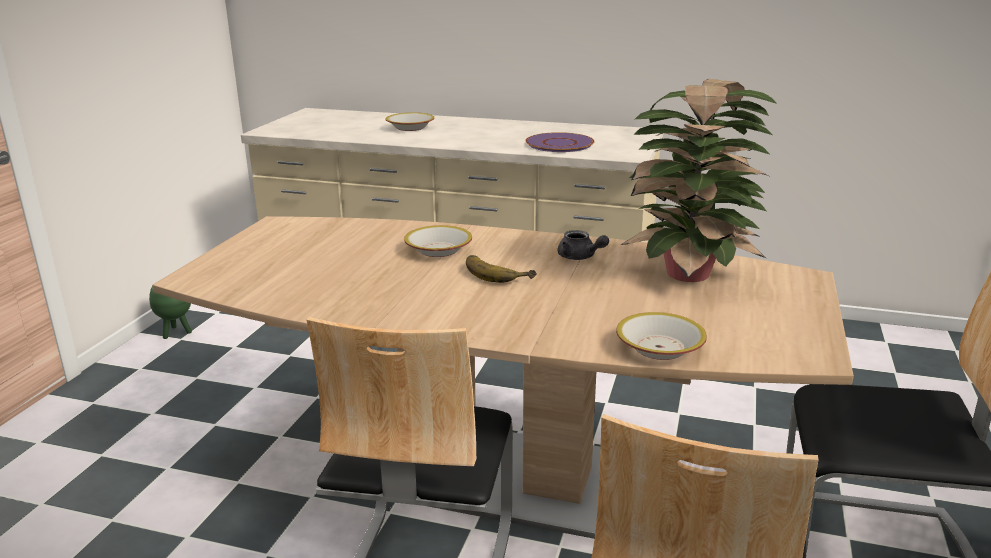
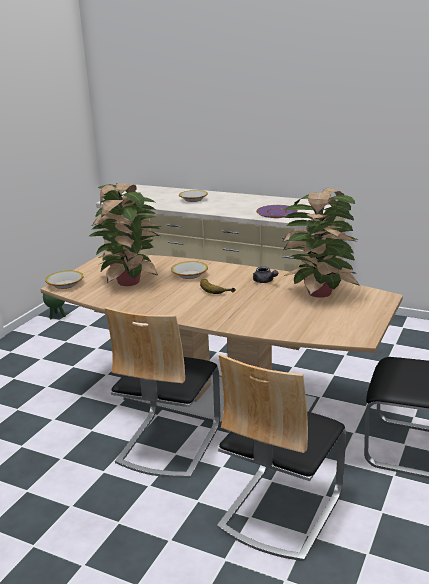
camera: 10 degrees right, 0 degrees up
(329, 264) = (130, 281): none -> potted plant
(659, 348) = (282, 330): bowl -> bowl (65, 284)

